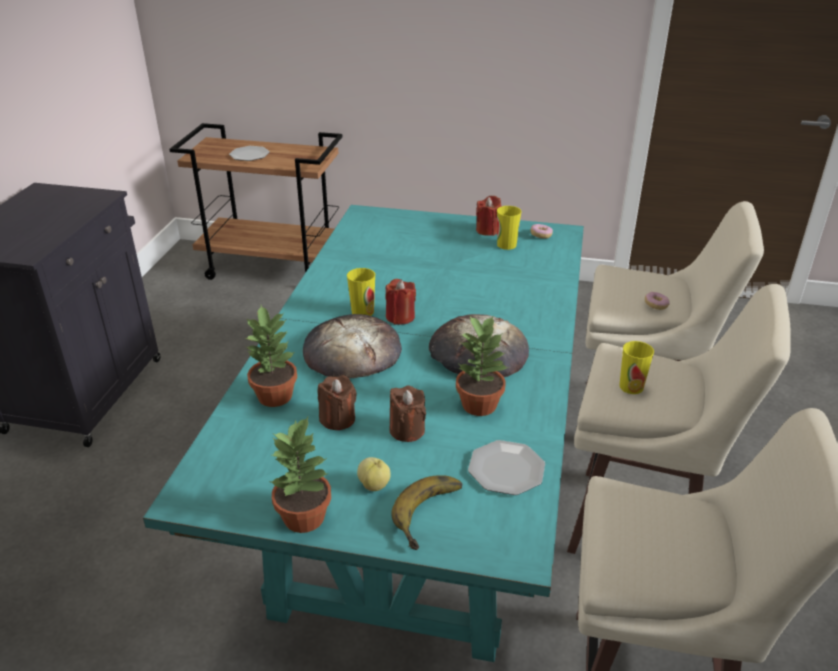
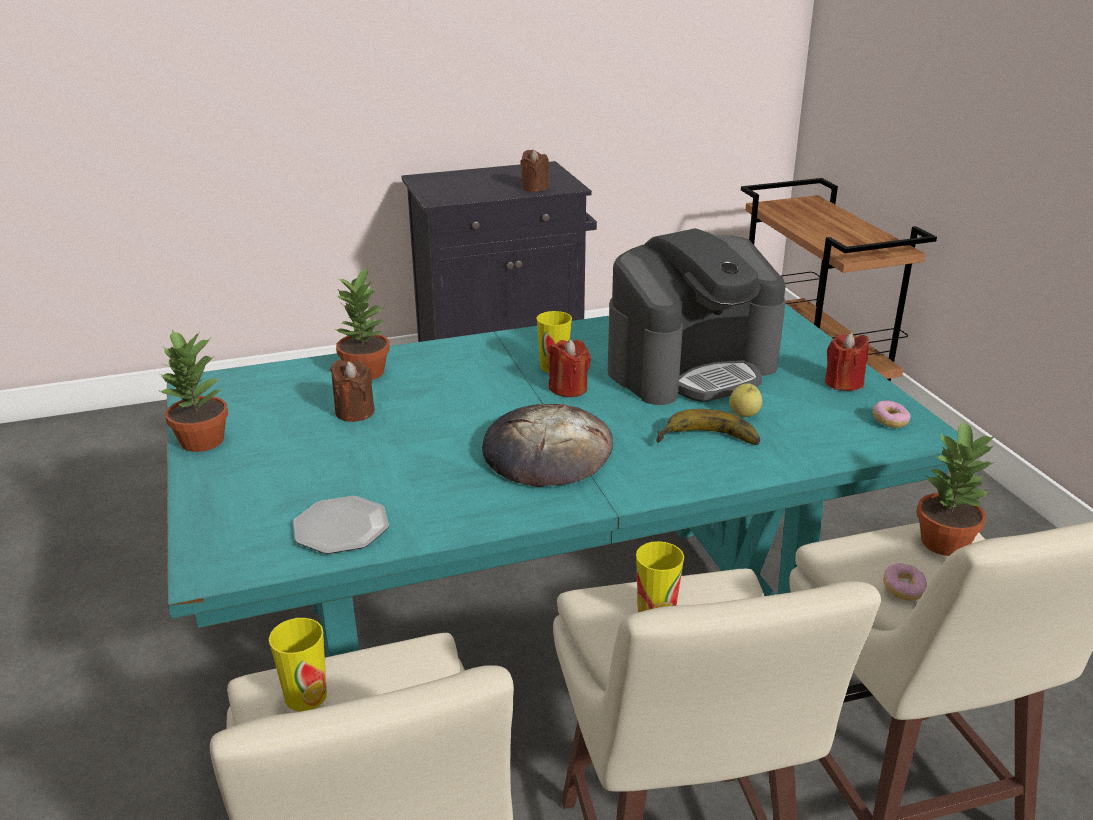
camera: 60 degrees right, 5 degrees down
(249, 155) = (817, 223): plate -> none
(352, 351) = (474, 384): bread -> none
(374, 485) = (267, 460): apple -> apple (745, 414)
(407, 430) = (366, 452): brown candle -> brown candle (535, 187)
(420, 266) = (691, 368): none -> coffee machine
(433, 515) = (241, 505): banana -> banana (708, 442)
(479, 404) = (447, 480): potted plant -> potted plant (945, 542)
(506, 245) = (825, 405): cup -> cup (305, 696)

